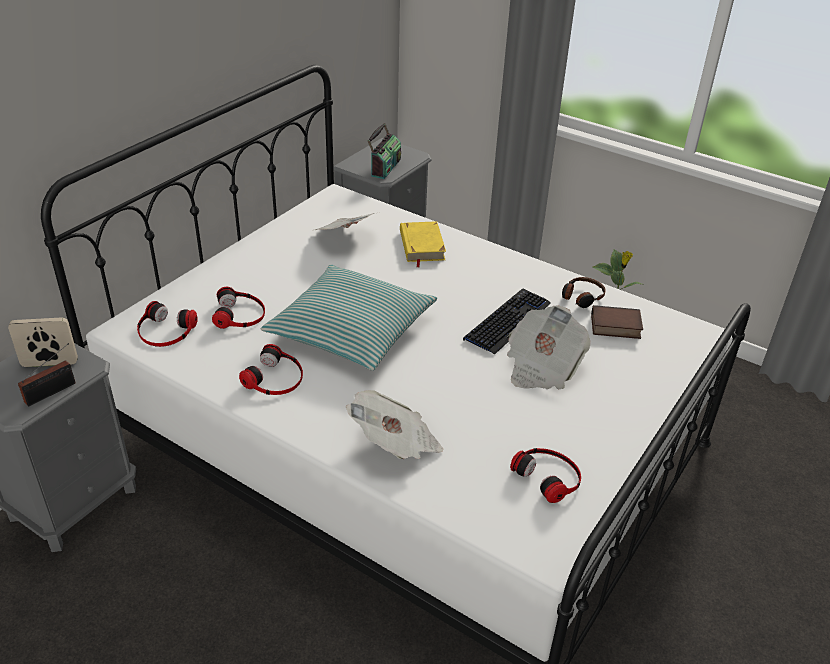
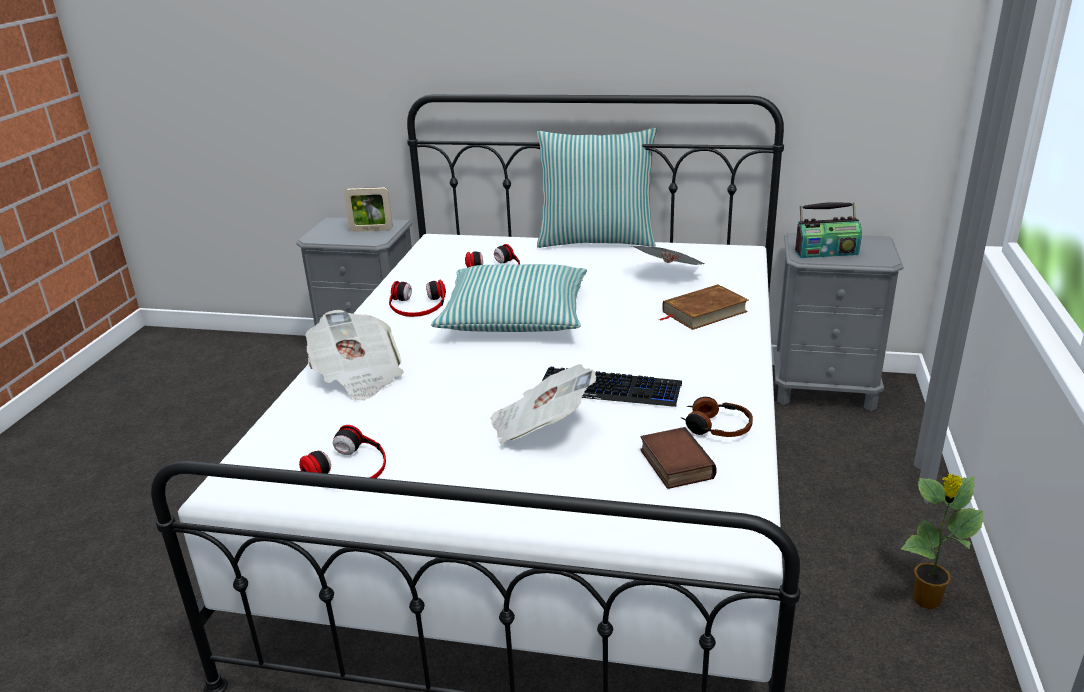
camera: 70 degrees right, 10 degrees down
(50, 363) = (371, 230): picture frame -> picture frame turned 120 degrees clockwise
(53, 391) = (341, 240): radio -> none
(165, 331) = (448, 253): headphones -> none
(235, 245) = (596, 240): none -> pillow
(421, 246) = (704, 312): yellow book -> brown book

